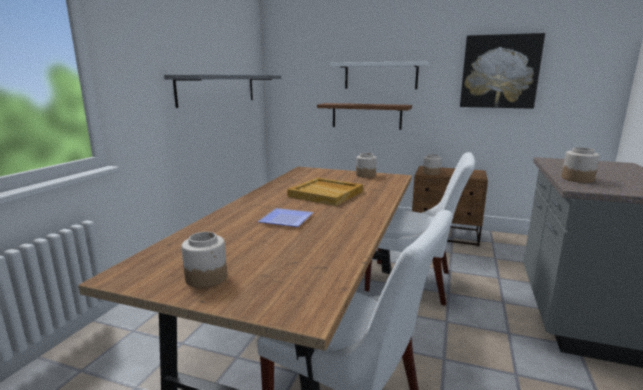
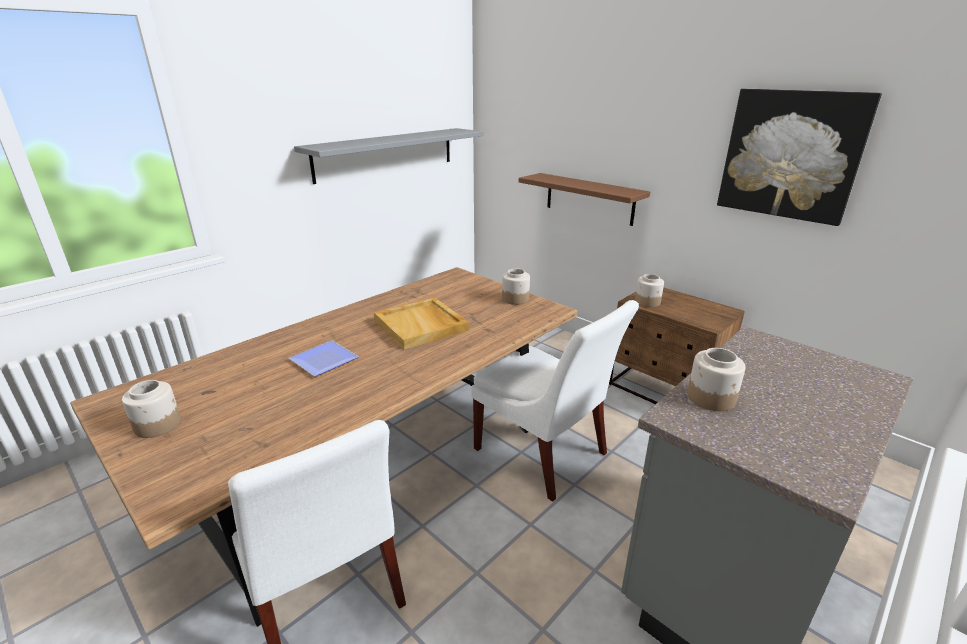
camera: 25 degrees right, 10 degrees up
(380, 75) = (611, 142): white shelf -> none

